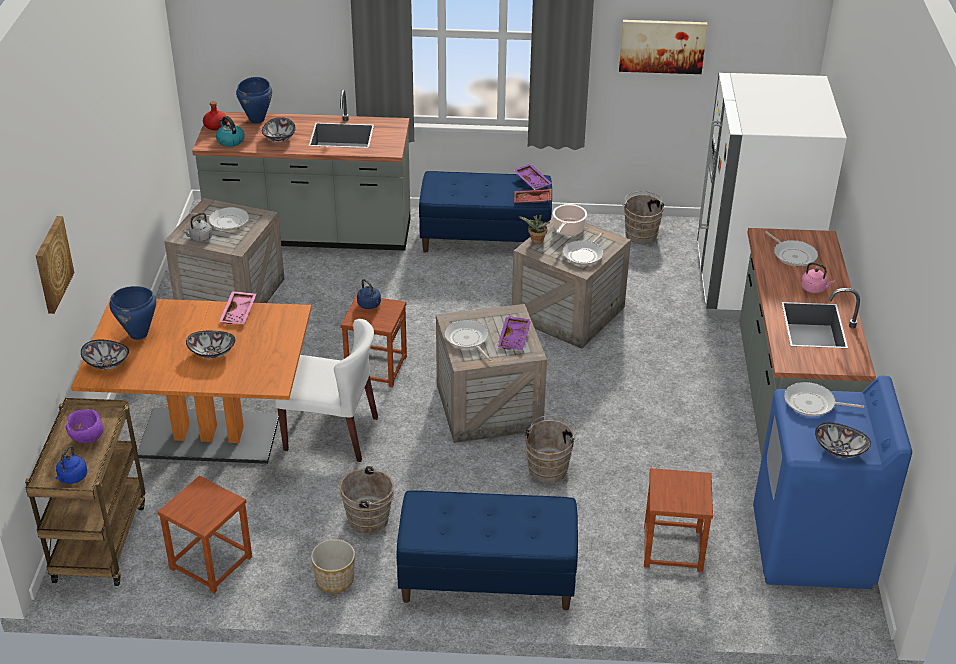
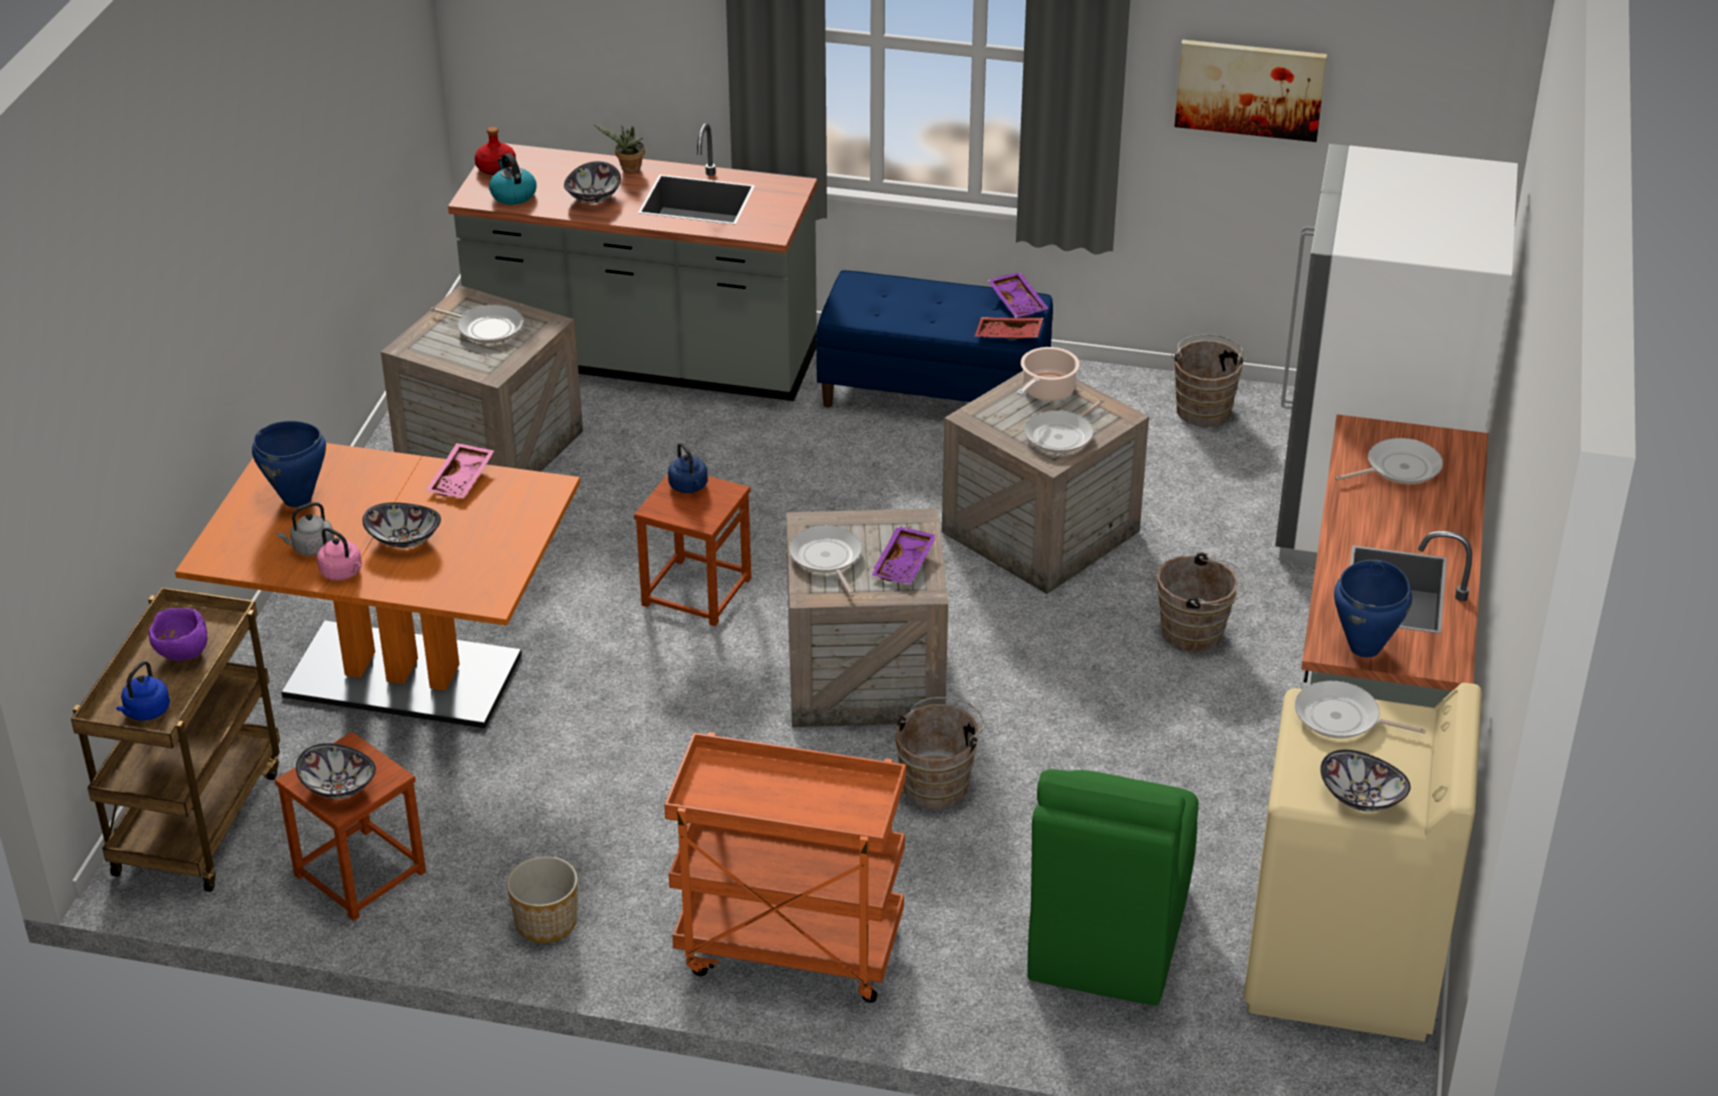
camera: 10 degrees right, 0 degrees up
(52, 264) = (158, 375): picture -> none
(106, 364) = (237, 541): bowl -> bowl (338, 787)
(200, 238) = (438, 352): grey kettle -> grey kettle (311, 548)
(257, 119) = (565, 162): blue cooking pot -> blue cooking pot (1365, 647)
(332, 434) = (599, 692): white chair -> none
(372, 519) = (628, 835): brown bucket -> brown bucket (1197, 634)
(486, 579) = (787, 950): blue bench -> orange cart
(536, 241) = (986, 406): potted plant -> potted plant (628, 170)
(672, 549) = (1107, 938): brown stool -> green chair
(793, 255) = (1399, 468): frying pan -> frying pan turned 90 degrees counterclockwise
(812, 548) = (1343, 964): blue washing machine -> beige washing machine
(814, 289) = (1417, 529): pink kettle -> pink kettle (343, 573)

